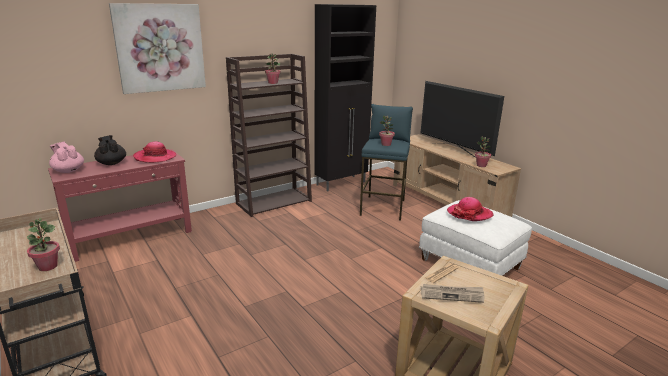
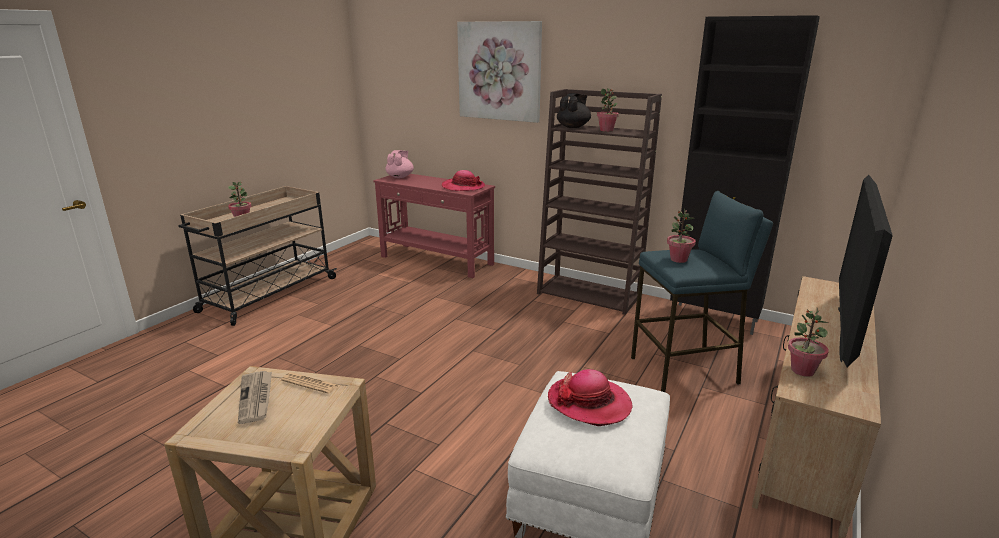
camera: 65 degrees right, 0 degrees up
(111, 163) = (431, 181): black teapot -> black teapot (573, 127)

